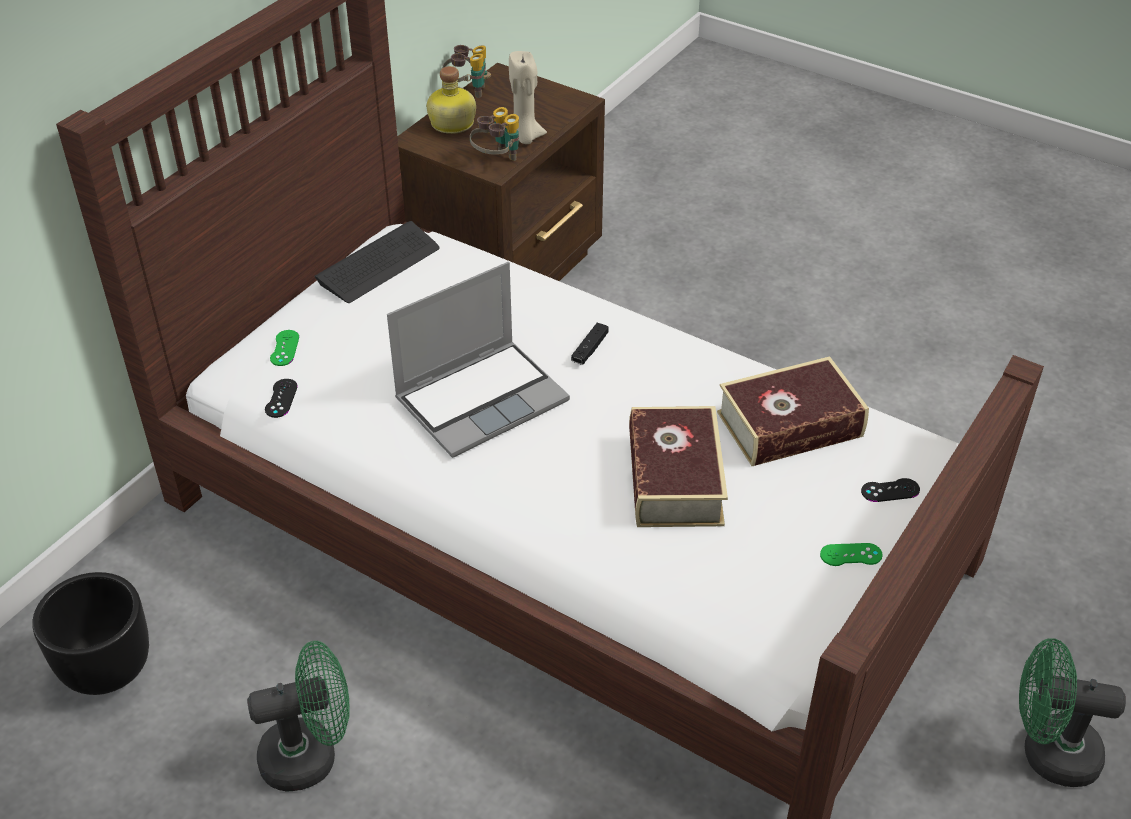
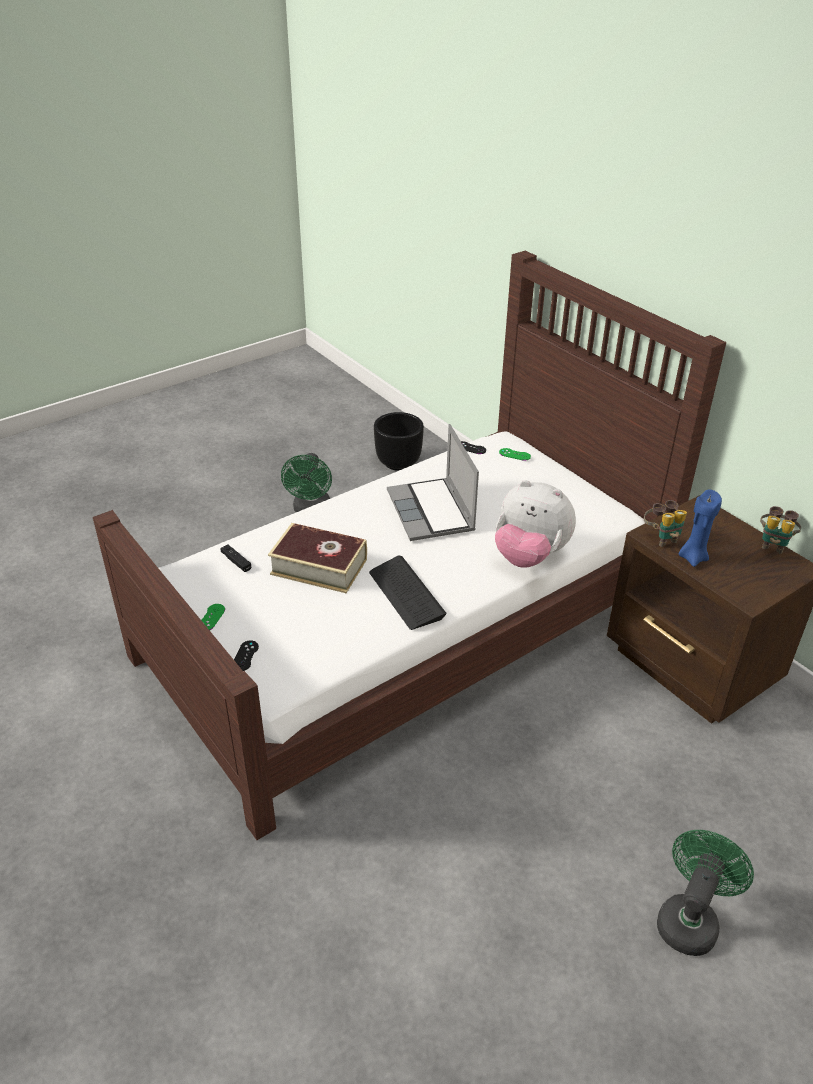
camera: 110 degrees right, 5 degrees down
(379, 265) = (586, 498): keyboard -> keyboard (406, 594)
(451, 124) = (721, 526): bottle -> none
(524, 137) = (693, 557): beige candle -> blue candle
(536, 292) = (529, 556): none -> plush toy
(590, 349) = (456, 564): black game controller -> black game controller (236, 562)
(789, 425) = (333, 631): book -> none
(1047, 753) = (98, 793): green fan -> green fan (690, 919)

